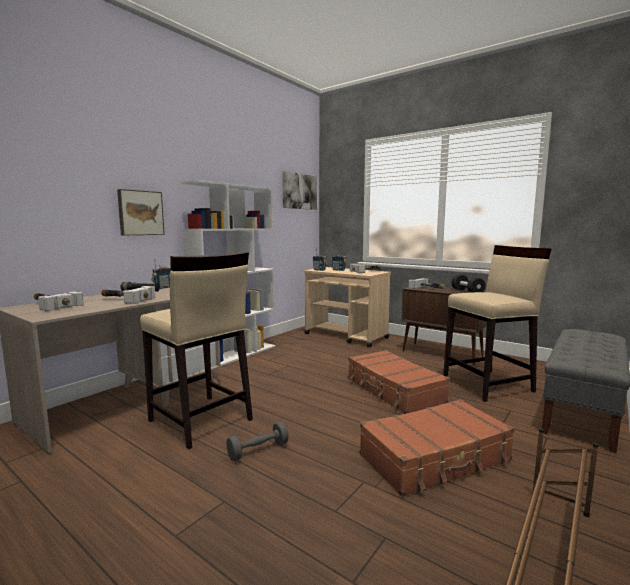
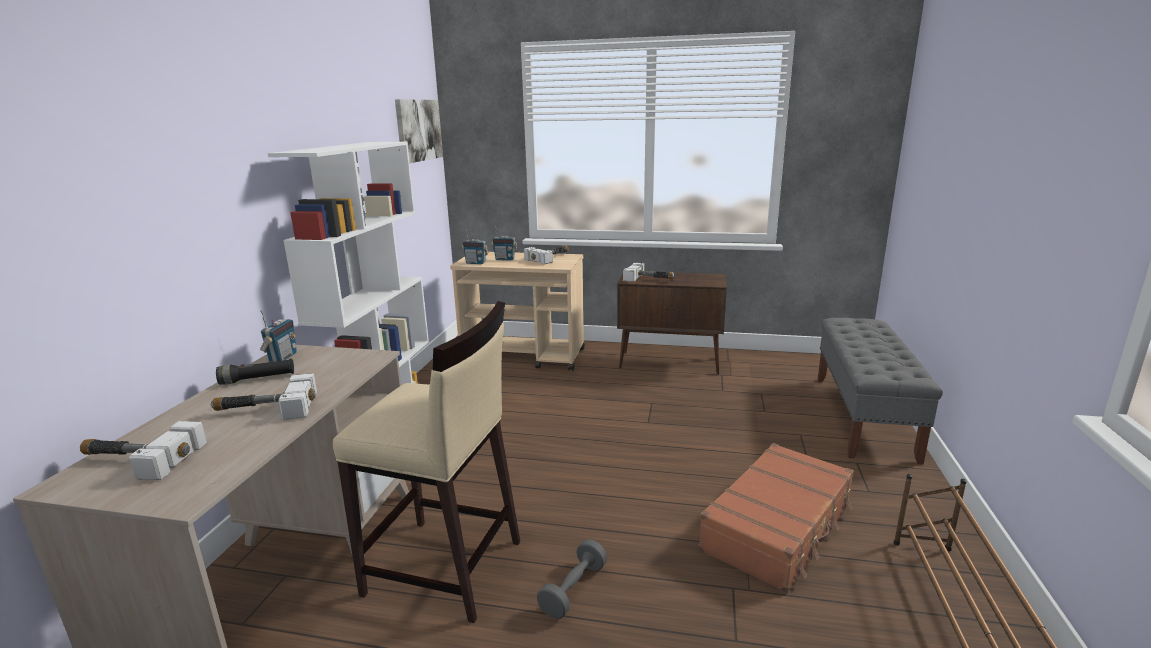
camera: 25 degrees left, 10 degrees up
(140, 213) = (212, 227): picture -> none
(393, 390) = (659, 438): brown suitcase -> none
(467, 291) = (702, 279): black dumbbell -> none
(488, 385) = (754, 402): beige stool -> none

